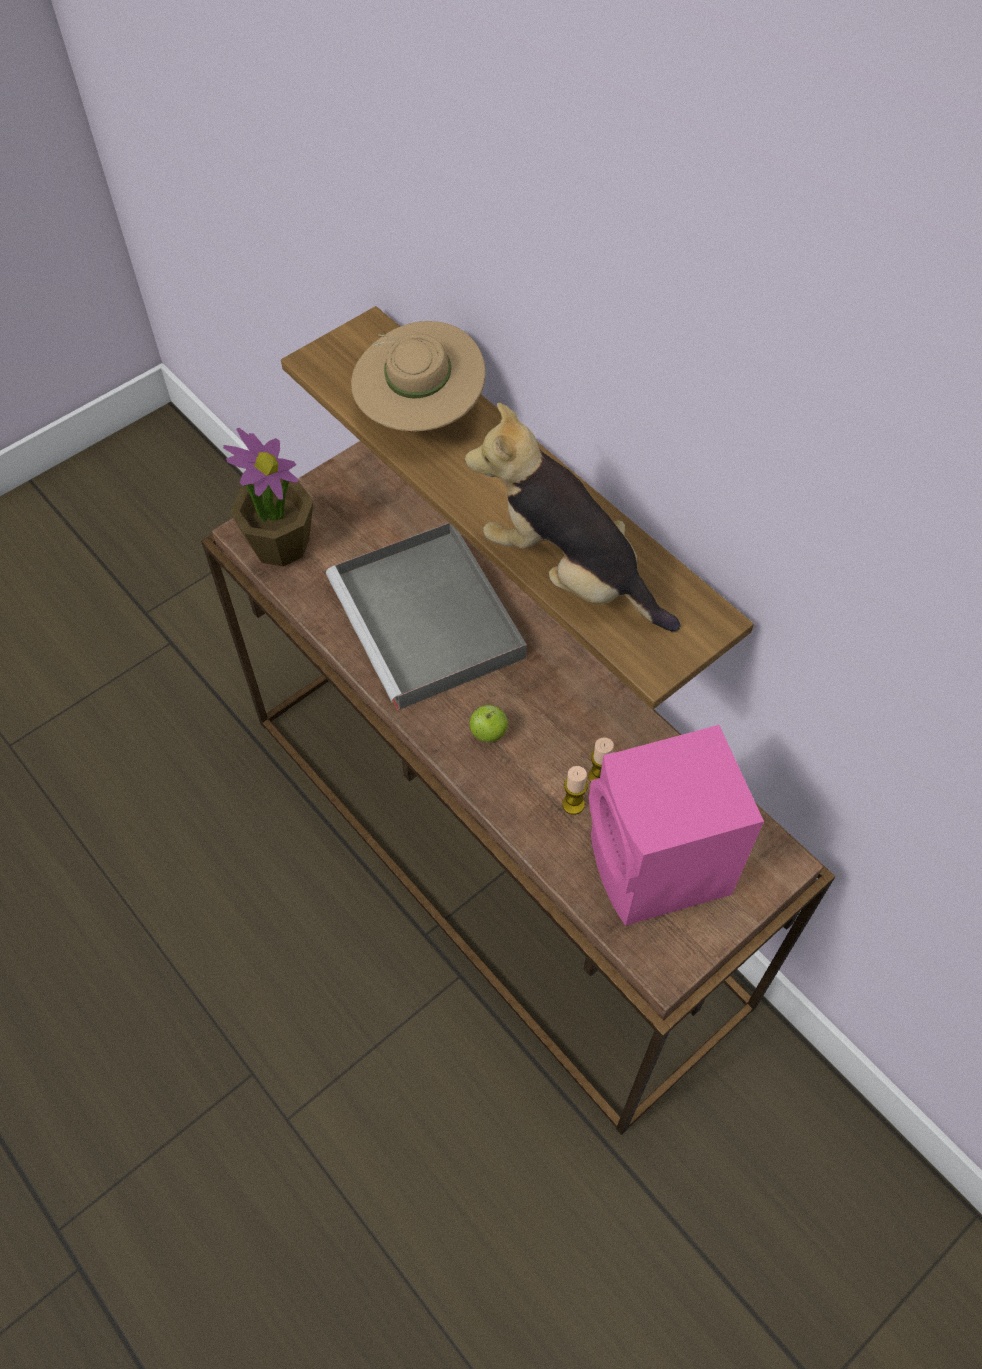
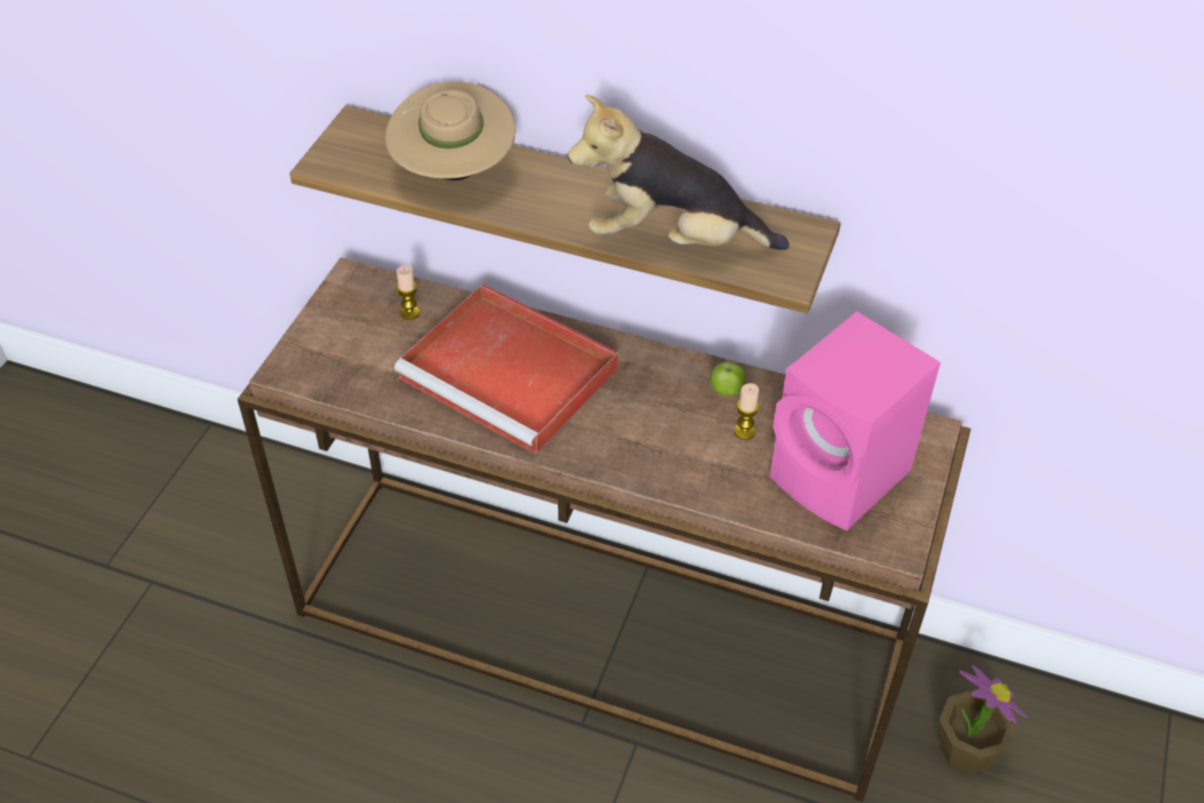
camera: 30 degrees left, 10 degrees down
(280, 543) = (325, 366): potted plant -> potted plant (966, 749)
(429, 621) = (512, 374): grey tray -> red tray
(488, 733) = (628, 438): apple -> apple (726, 391)
(573, 804) = (738, 461): candle -> candle (410, 313)

